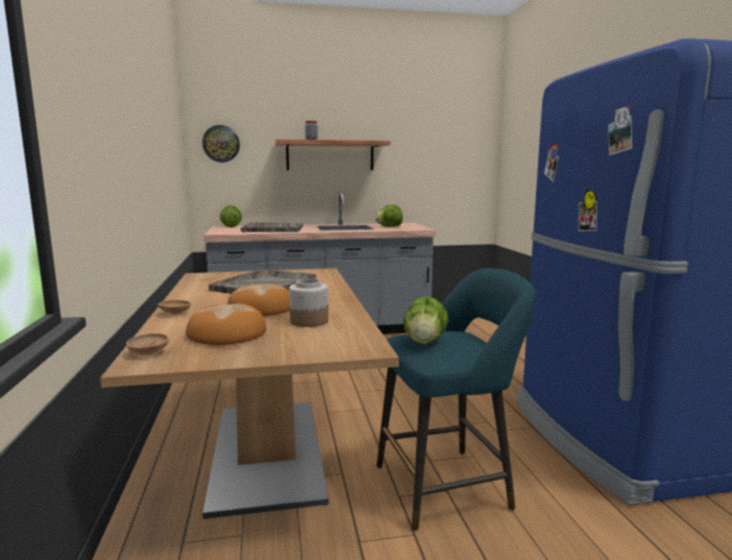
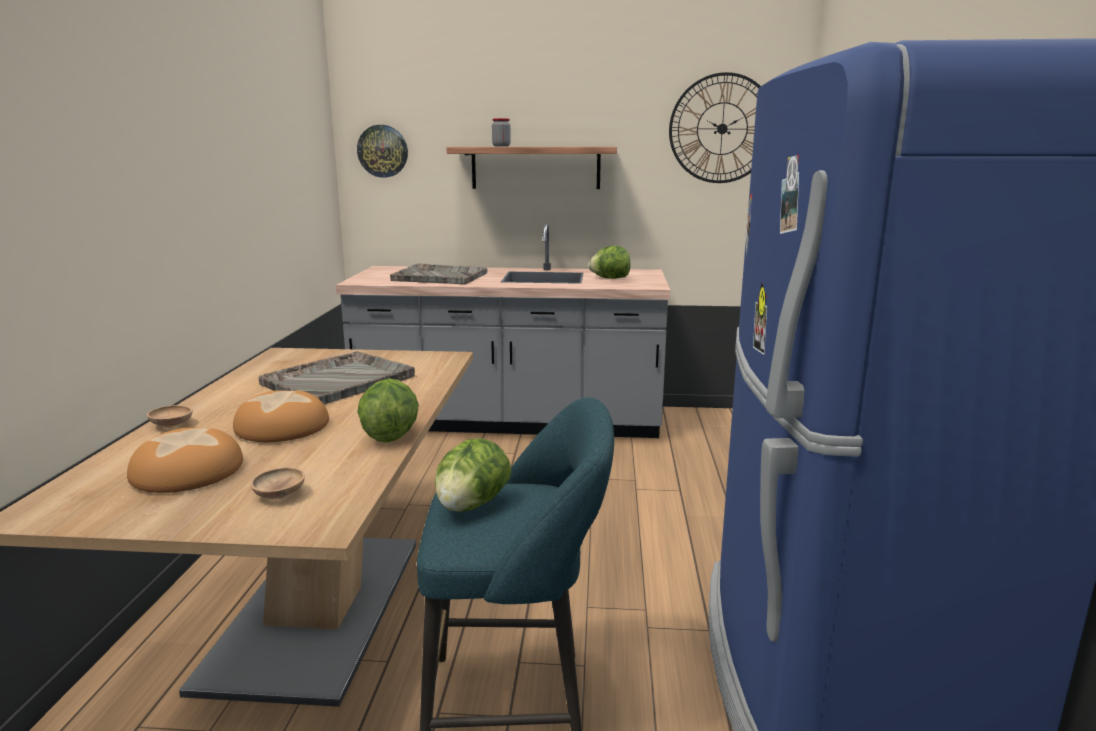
camera: 15 degrees right, 5 degrees up
(149, 353) = (61, 496): brown bowl -> brown bowl (280, 495)
(230, 227) = (391, 269): lettuce -> lettuce (390, 436)
(309, 321) = (311, 459): jar -> none
(448, 131) = (722, 128): none -> wall clock

